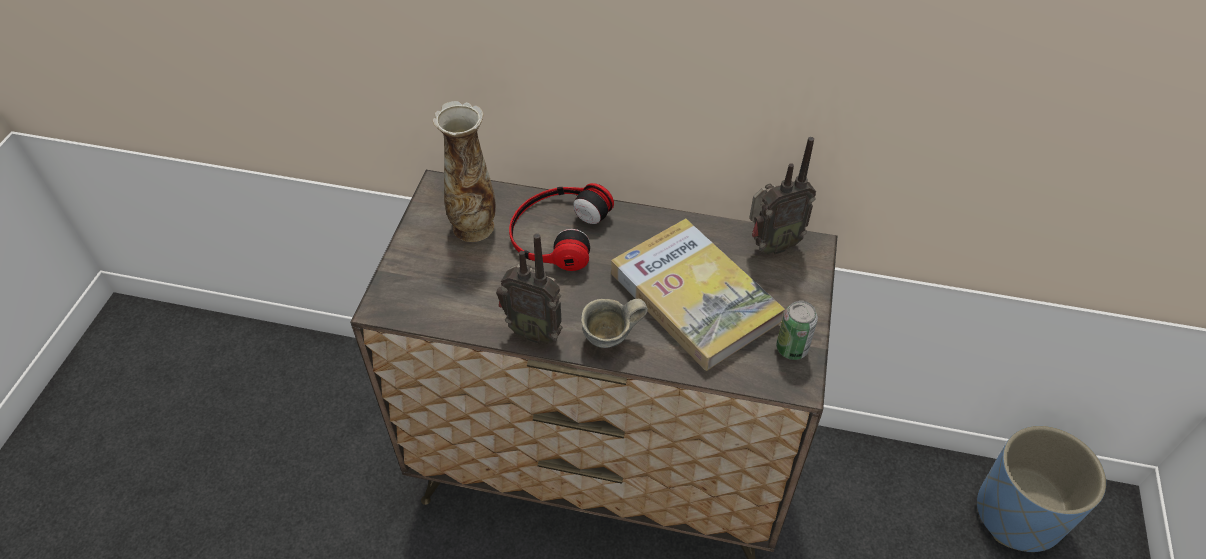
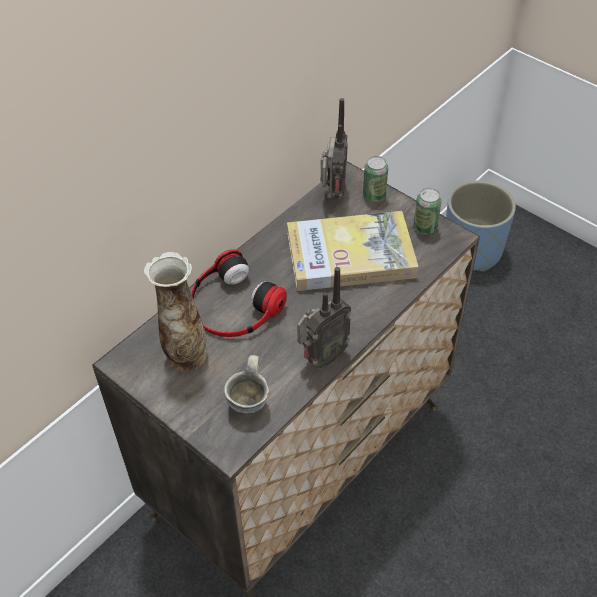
camera: 60 degrees left, 0 degrees up
(611, 341) = (359, 316): grey mug -> grey mug (251, 402)
(803, 281) = (374, 195): none -> can

